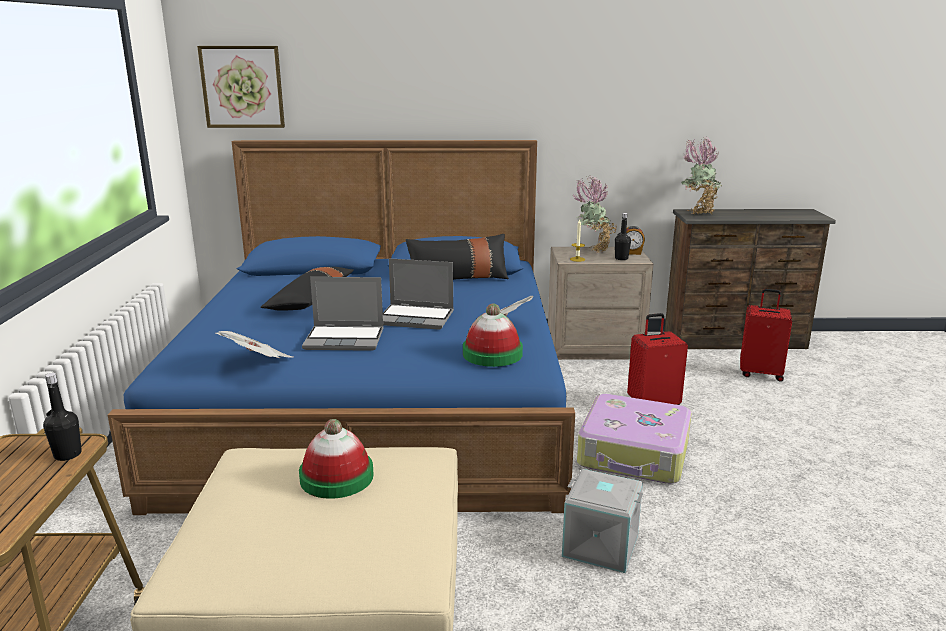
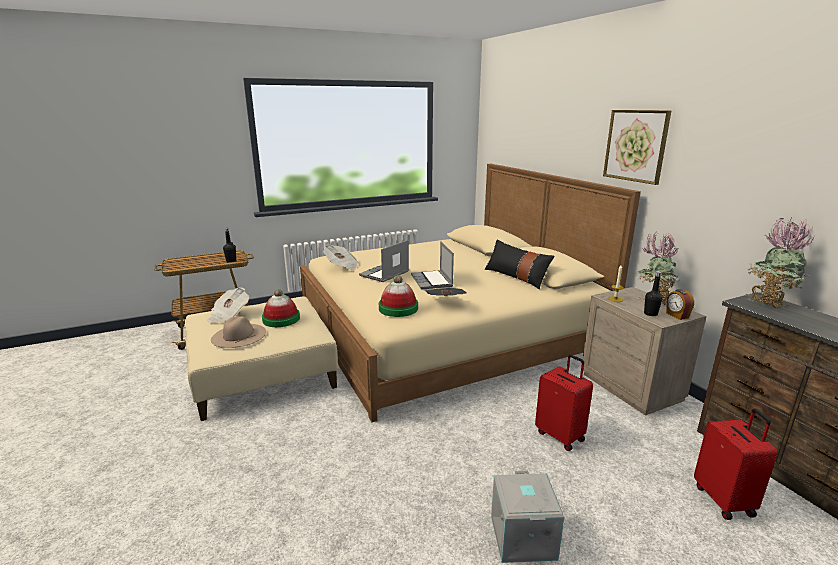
camera: 65 degrees right, 0 degrees up
(242, 87) = (500, 132): picture -> picture (635, 145)
(248, 536) = (229, 316): none -> newspaper
(311, 300) = (430, 256): black pillow -> none
(345, 339) = (384, 274): laptop -> laptop turned 60 degrees clockwise
(365, 529) = (239, 335): none -> beige hat
(376, 403) = (445, 331): blue bed -> beige bed
(599, 546) = (342, 443): grey storage box -> grey storage box (521, 536)
(634, 453) = (470, 438): suitcase -> none

